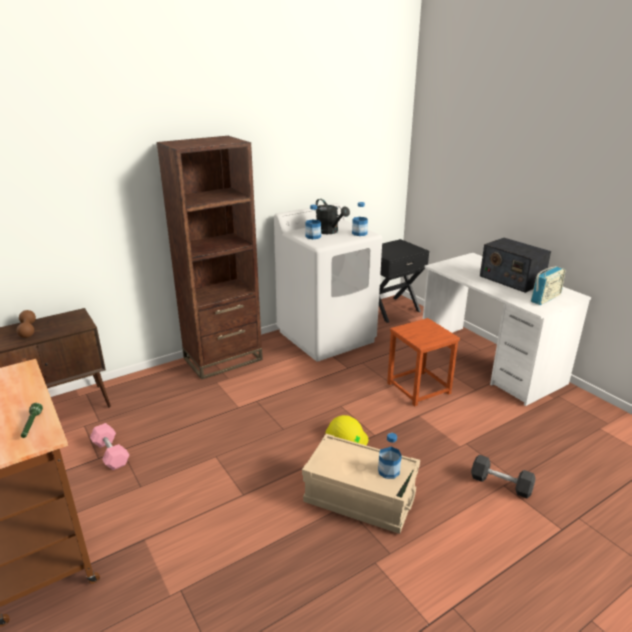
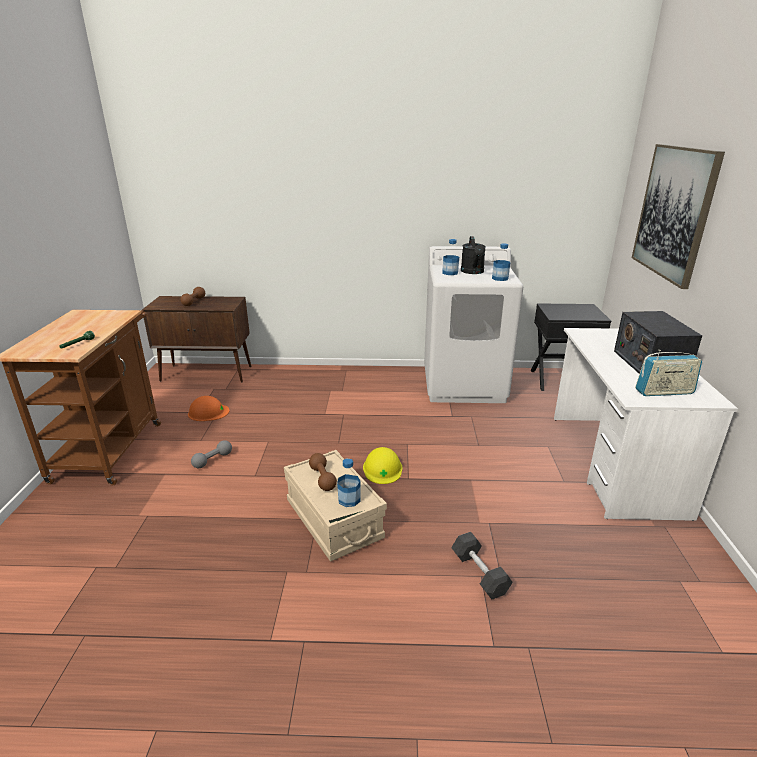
camera: 35 degrees right, 0 degrees up
(111, 453) = (208, 412): pink dumbbell -> orange hard hat
(180, 500) = (213, 460): none -> grey dumbbell
(223, 359) = (355, 375): brown bookcase -> none
(346, 464) = (322, 478): none -> brown dumbbell
(418, 388) = (500, 457): brown stool -> none
(482, 160) = (674, 213): none -> picture

